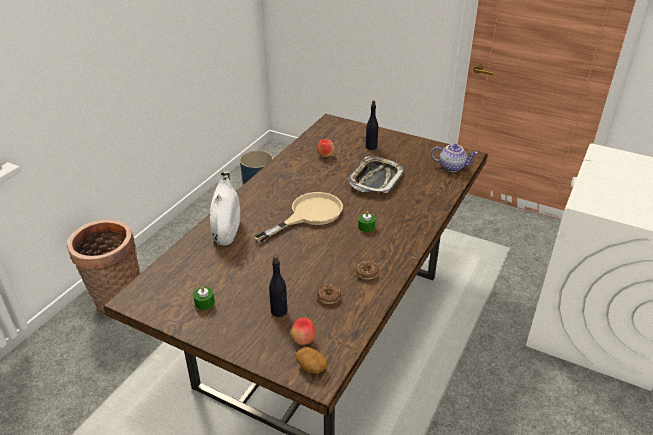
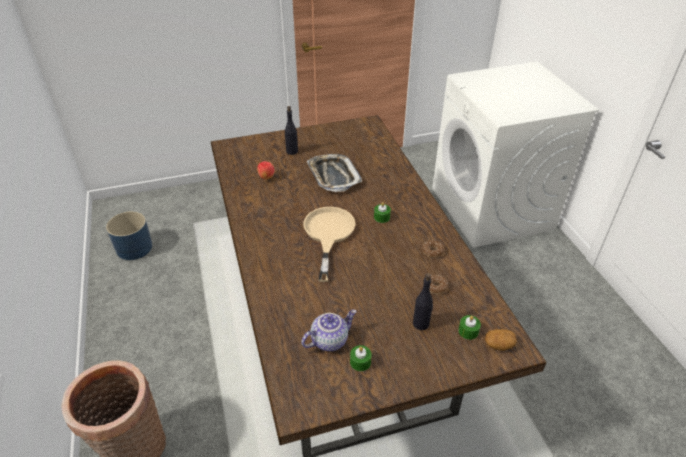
camera: 45 degrees left, 5 degrees up
(227, 231) = (285, 291): white vase -> none
(303, 341) = (468, 331): apple -> green candle
(452, 166) = (370, 137): teapot -> teapot (329, 340)

